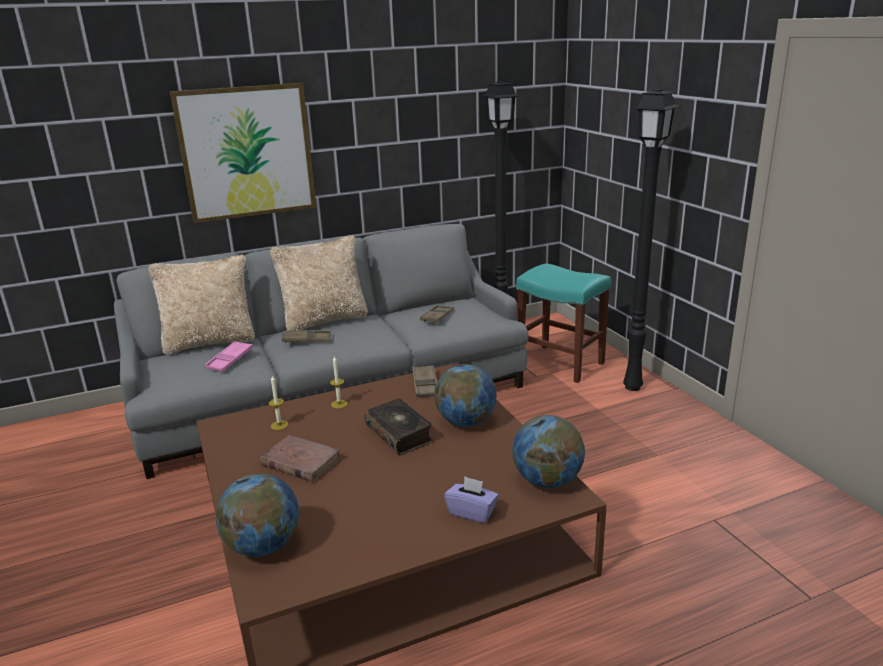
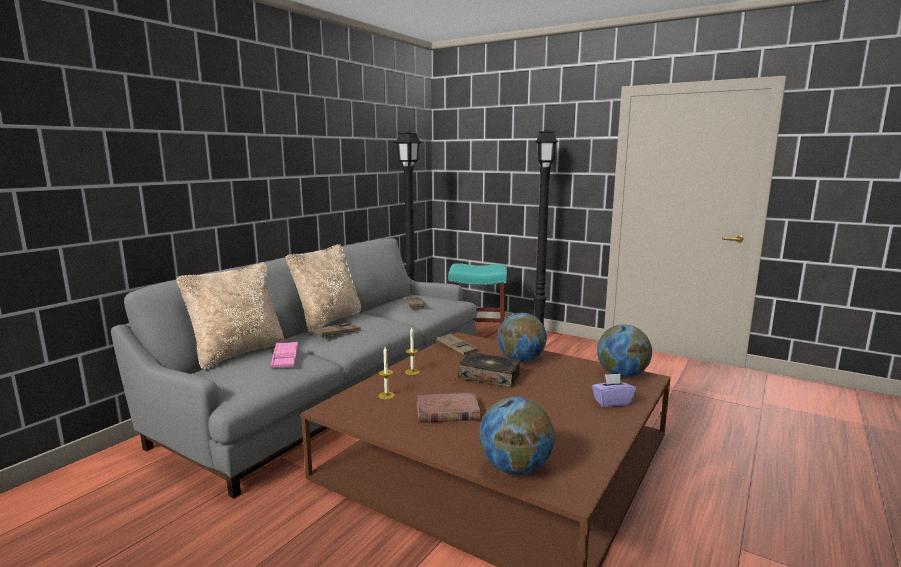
camera: 35 degrees left, 10 degrees down
(247, 152) = (236, 174): picture -> none

